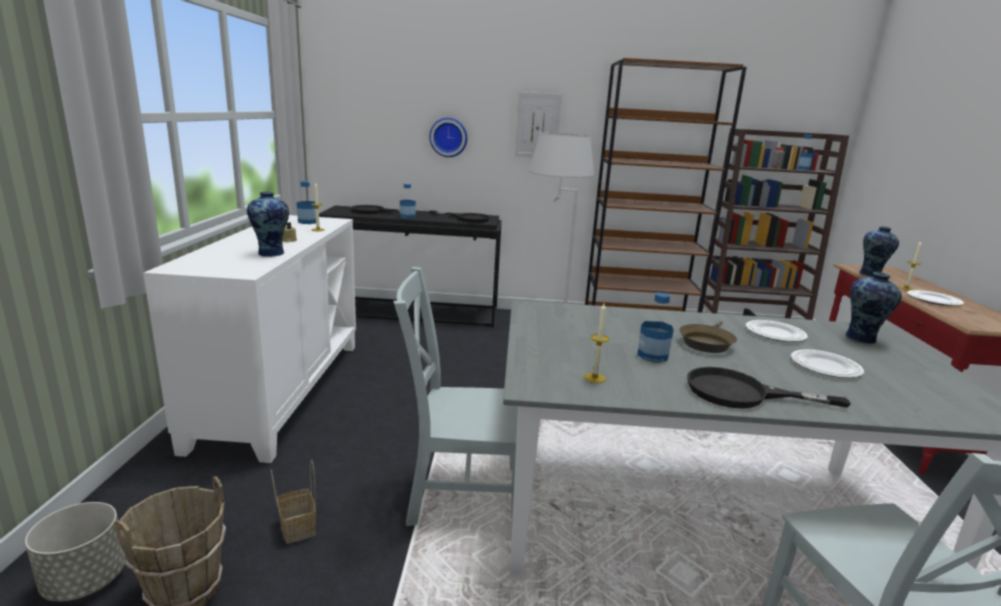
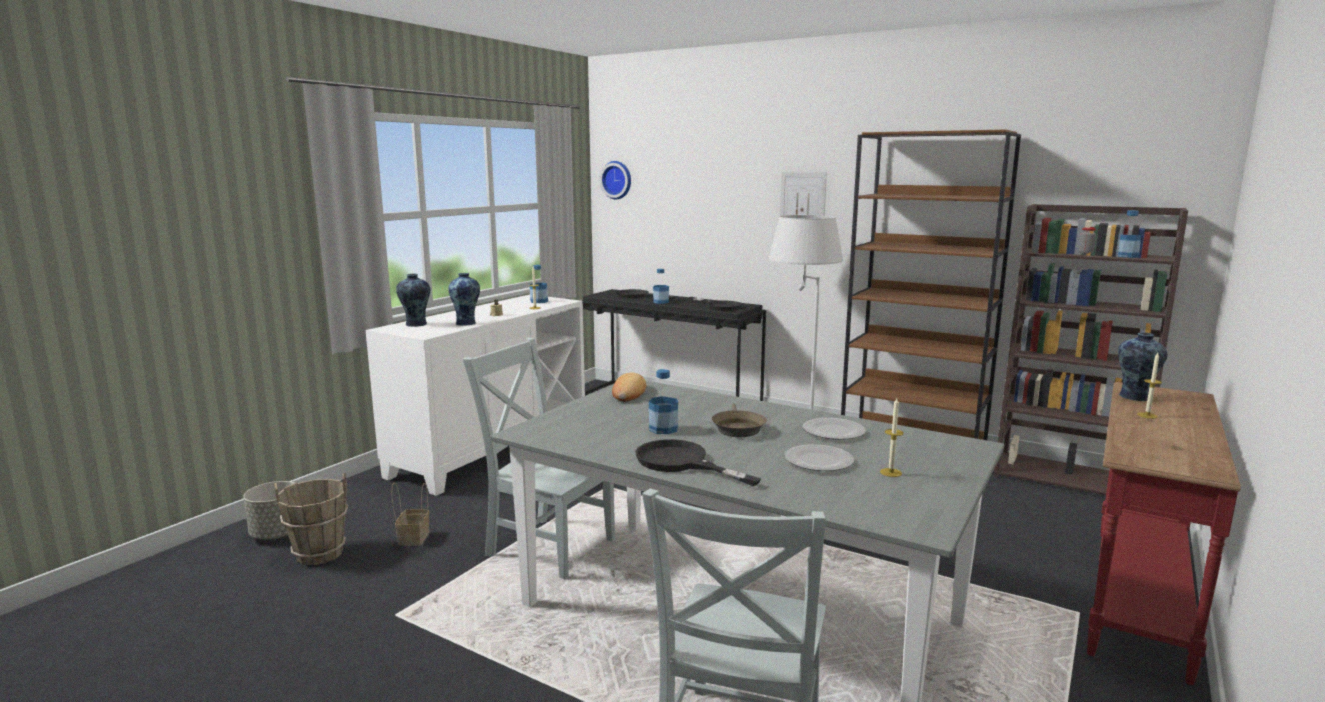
camera: 30 degrees right, 5 degrees down
(448, 137) = (714, 221): wall clock -> wall clock (617, 180)
(546, 318) = (628, 393): none -> bread
(594, 378) = (580, 435): candle -> candle (890, 472)
(706, 343) = (737, 428): brown frying pan -> brown frying pan turned 60 degrees counterclockwise
(862, 339) = (930, 449): vase -> vase (416, 324)
(934, 300) = (1154, 430): plate -> none

